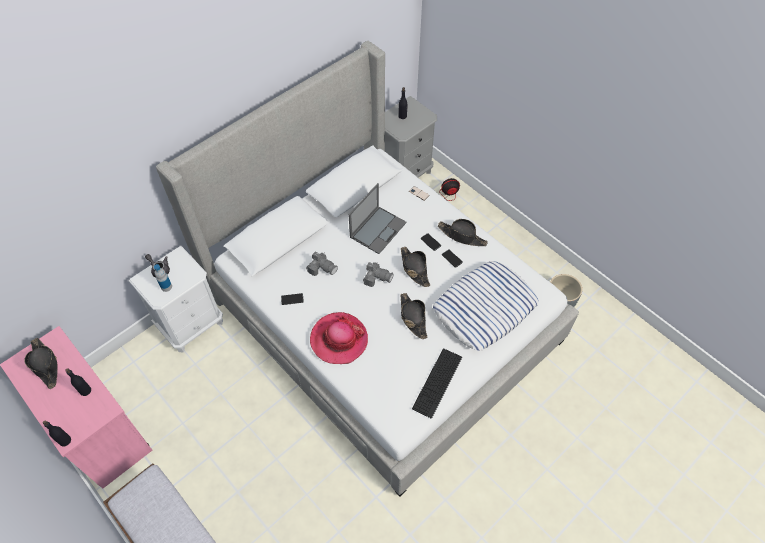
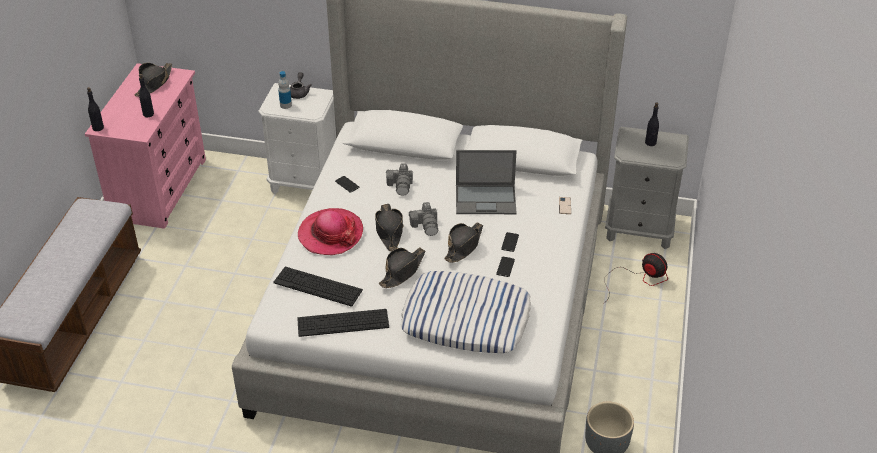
camera: 55 degrees right, 15 degrees down
(390, 378) = (318, 286): none -> keyboard
(462, 236) = (543, 262): black hat -> black hat (389, 231)

